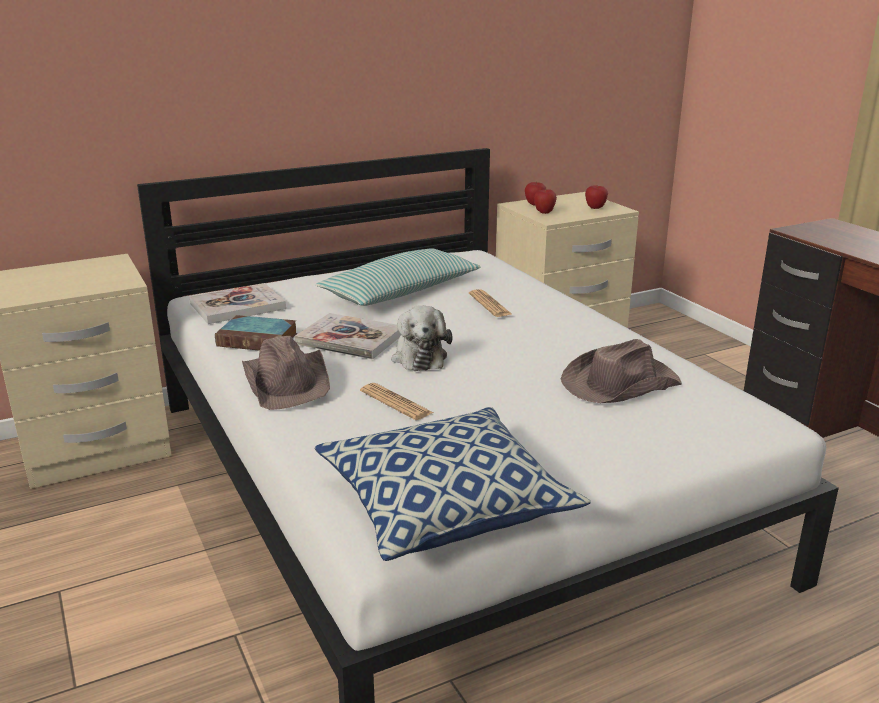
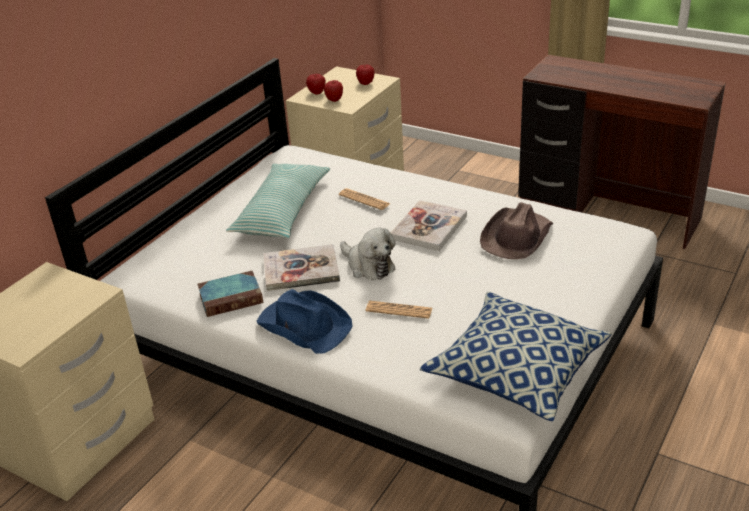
camera: 30 degrees left, 10 degrees up
(237, 306) = (170, 273): book -> book (429, 227)
(288, 382) = (304, 325): brown hat -> blue hat

